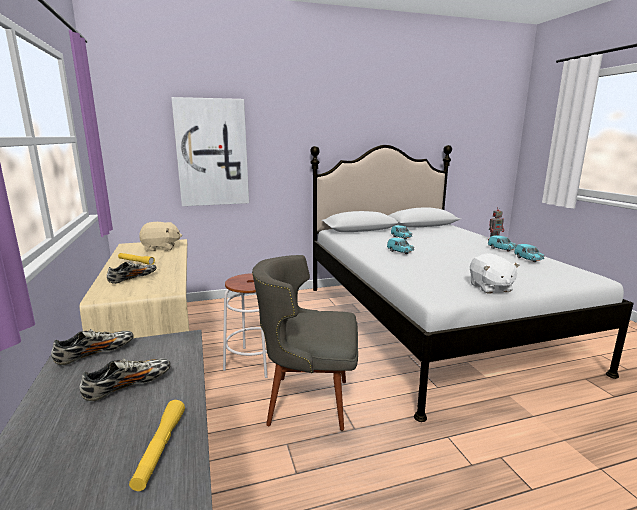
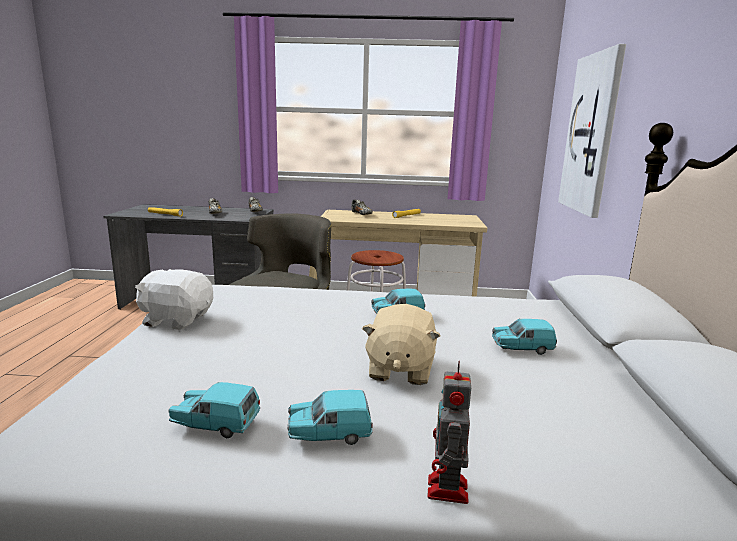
camera: 110 degrees right, 0 degrees up
(161, 248) = (449, 221): beige plush toy -> beige plush toy (399, 370)

